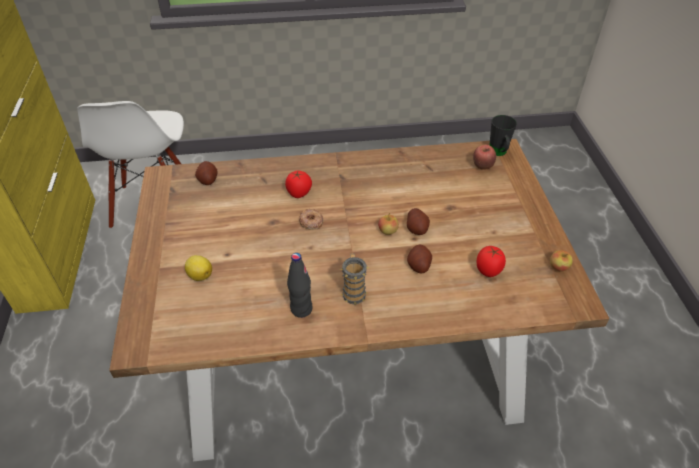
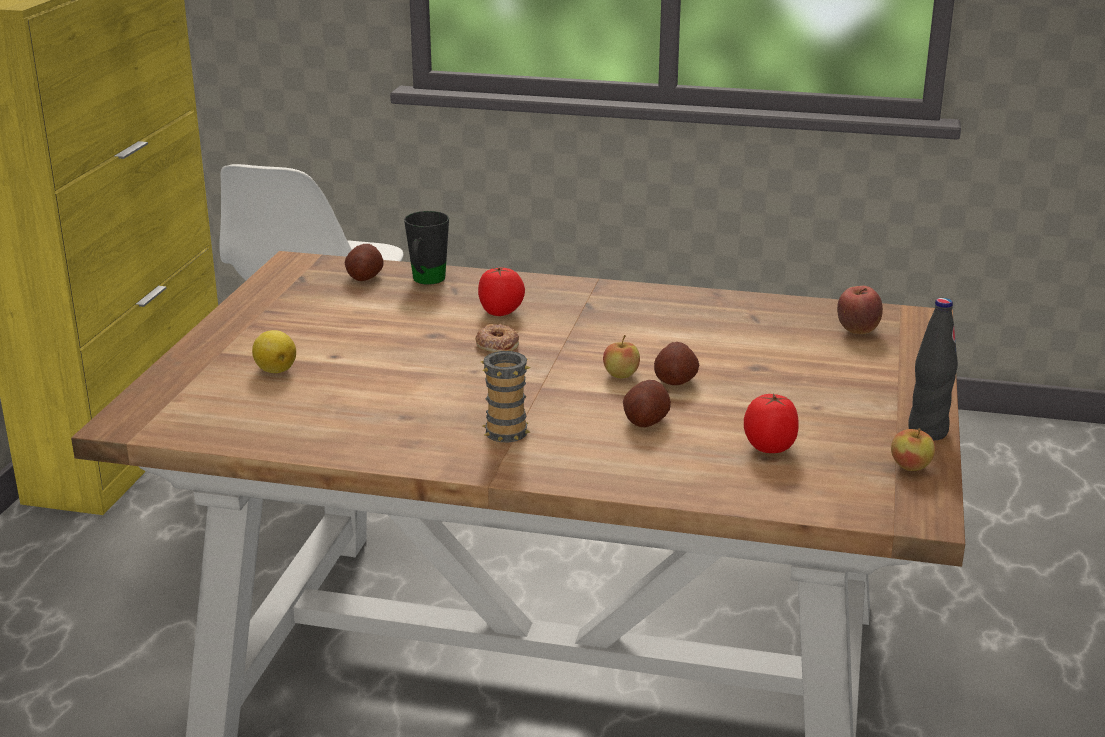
camera: 20 degrees right, 20 degrees down
(301, 309) = (406, 431): black bottle -> black bottle (927, 432)
(499, 153) = (902, 321): black mug -> black mug (426, 282)

